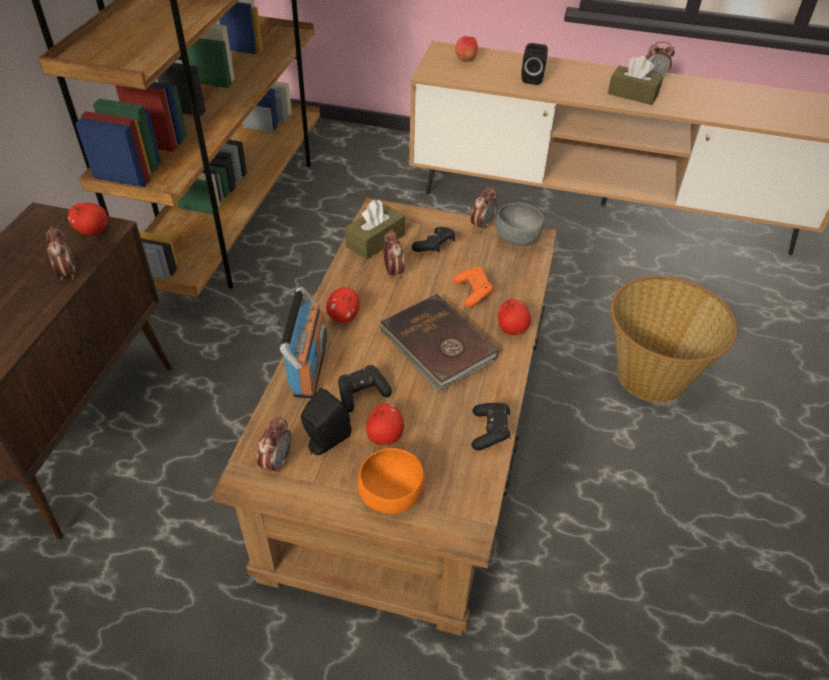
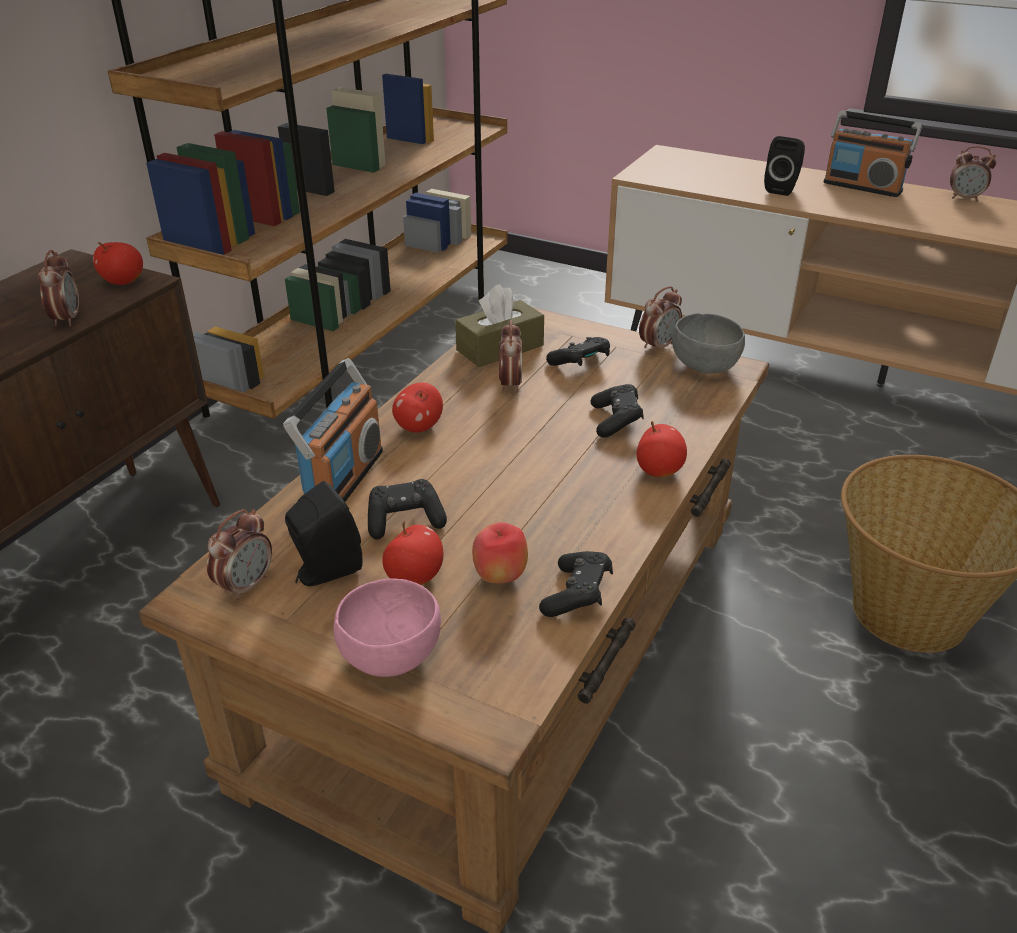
camera: 15 degrees right, 10 degrees down
(390, 496) = (390, 656): orange bowl -> pink bowl
(437, 346) = (538, 477): brown book -> none
(465, 60) = (693, 165): apple -> apple (500, 577)
(473, 293) = (616, 421): orange game controller -> black game controller
(586, 72) = (862, 187): none -> radio
(632, 94) = (926, 214): brown tissue box -> none

